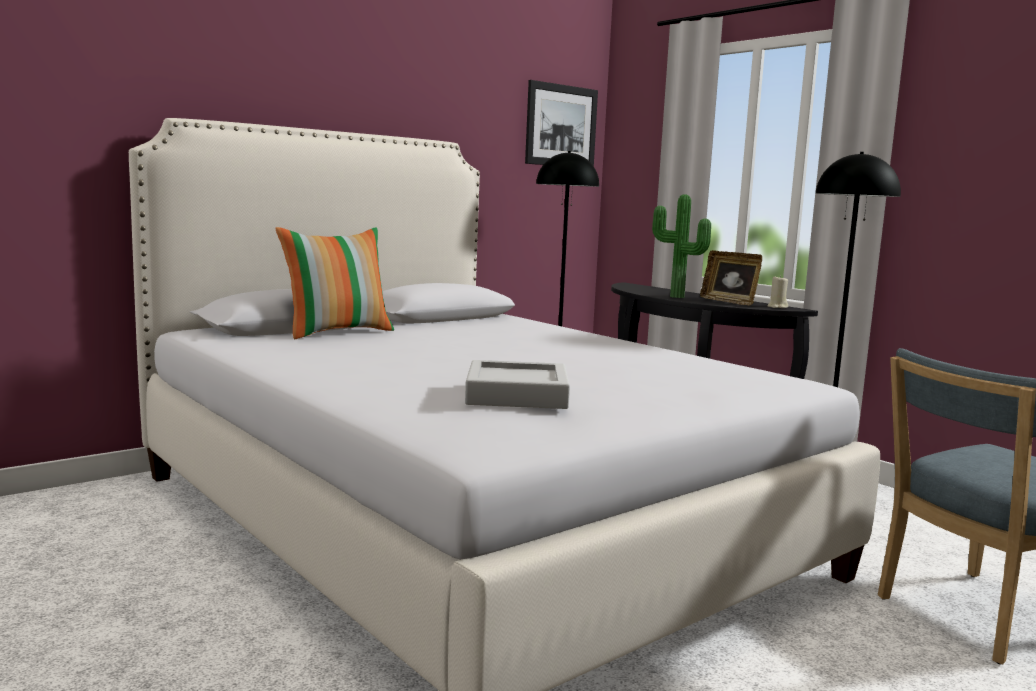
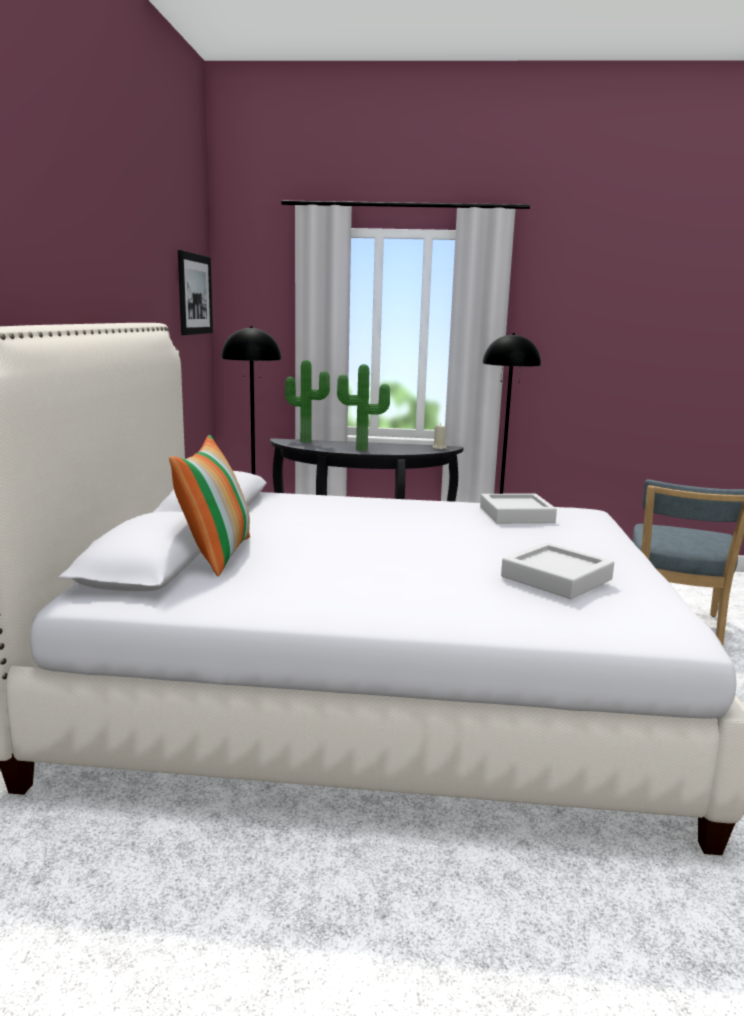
camera: 45 degrees left, 5 degrees up
(649, 287) = (306, 441): none -> potted plant
(697, 367) = (516, 515): none -> grey tray
(729, 301) = (402, 448): picture frame -> none

